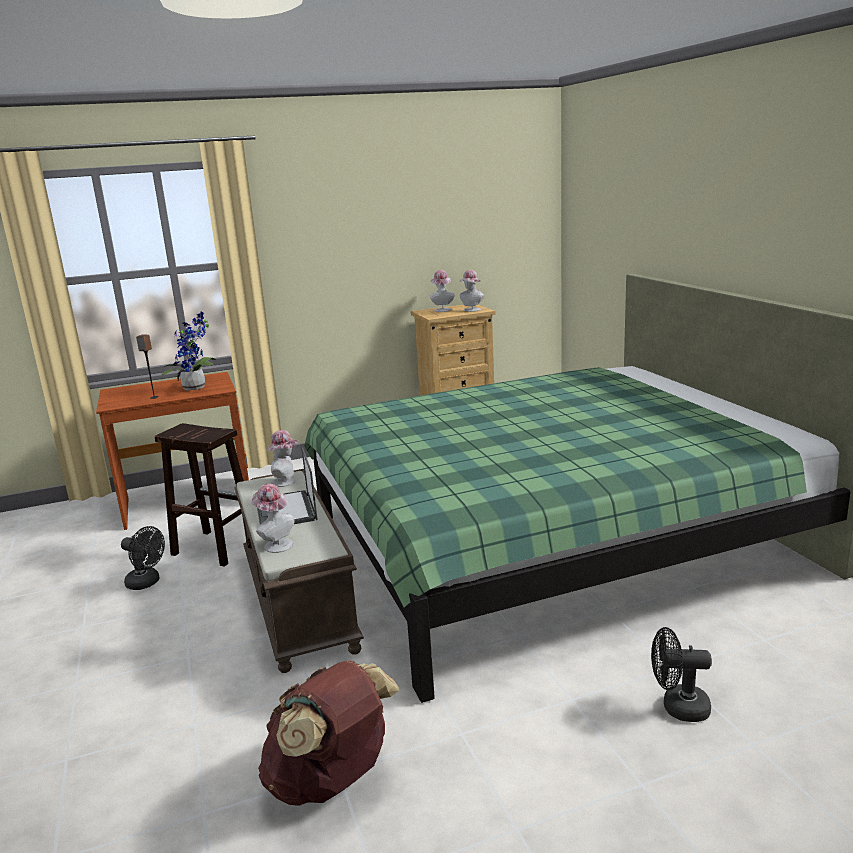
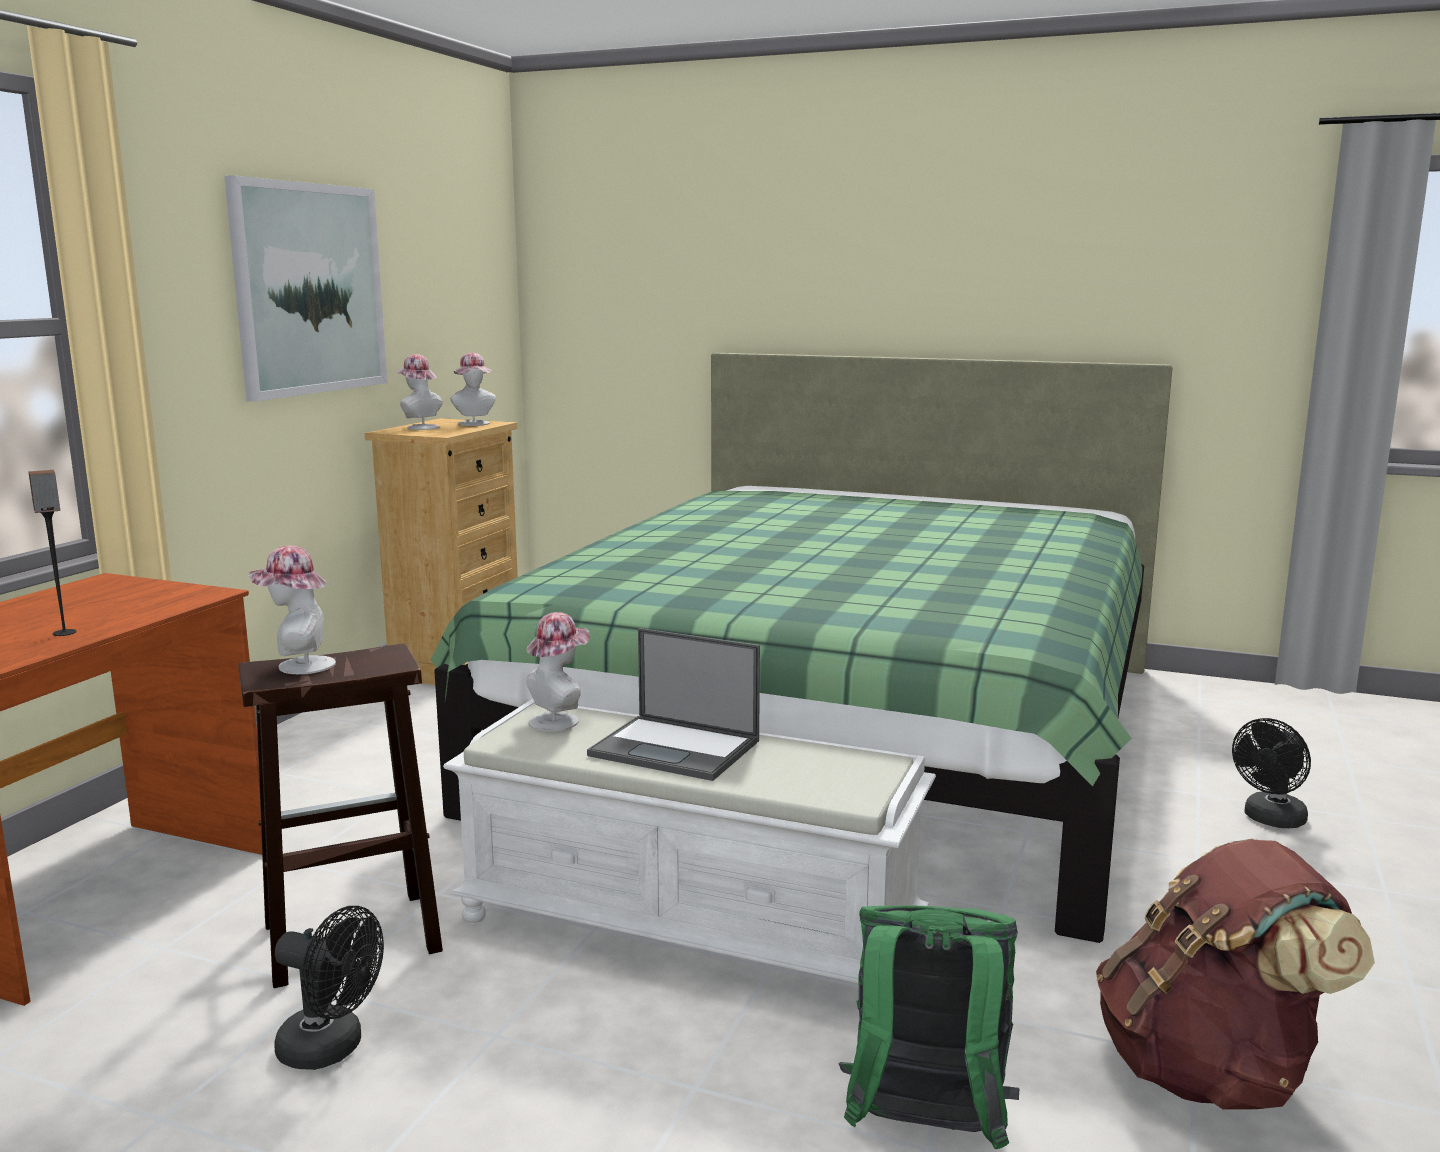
camera: 50 degrees left, 5 degrees down
(147, 583) = (332, 1049): black fan -> black fan turned 45 degrees clockwise
(197, 388) = (128, 602): potted plant -> none
(207, 718) = (925, 1130): none -> green backpack
(275, 544) = (791, 785): hat -> hat (298, 666)
(300, 600) = (692, 928): brown bench -> white bench
(377, 237) = (309, 289): none -> picture

